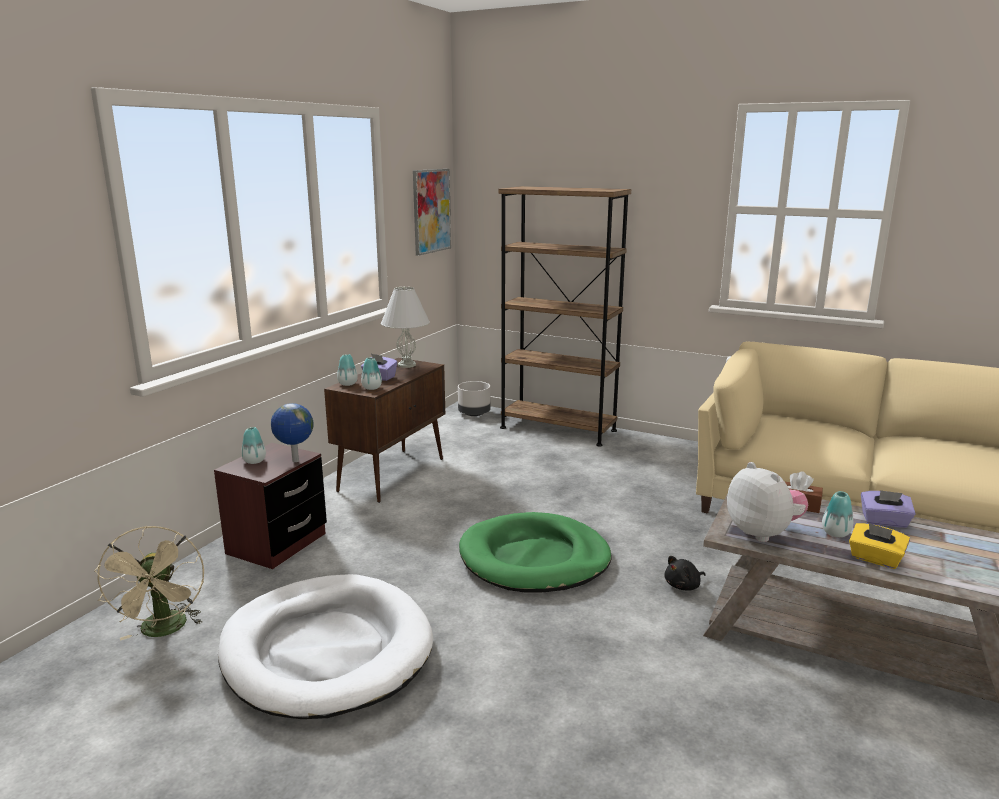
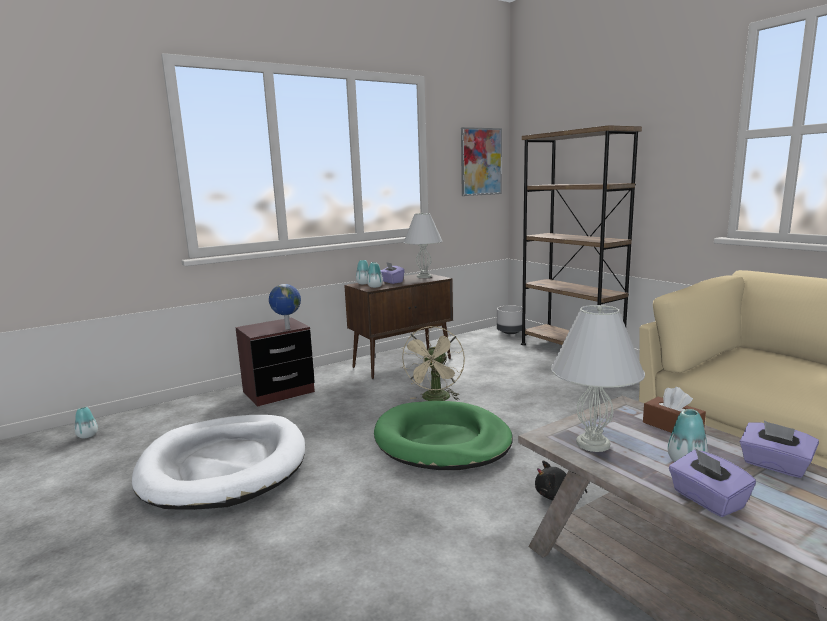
camera: 30 degrees right, 5 degrees down
(164, 631) = (158, 428): beige fan -> beige fan (435, 399)
(254, 461) = (264, 325): vase -> vase (87, 435)
(763, 533) = (592, 443): plush toy -> white table lamp
(875, 559) = (707, 500): yellow tissue box -> purple tissue box

